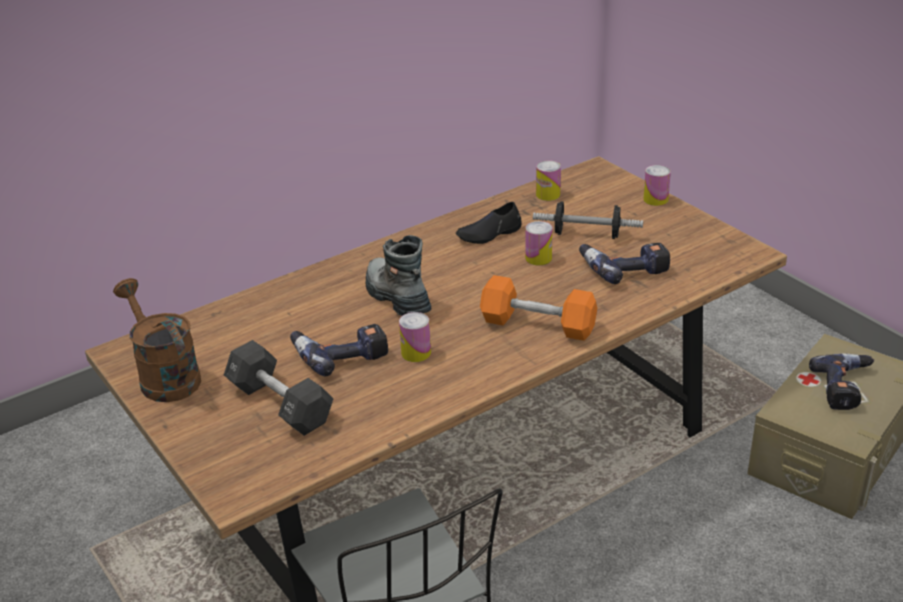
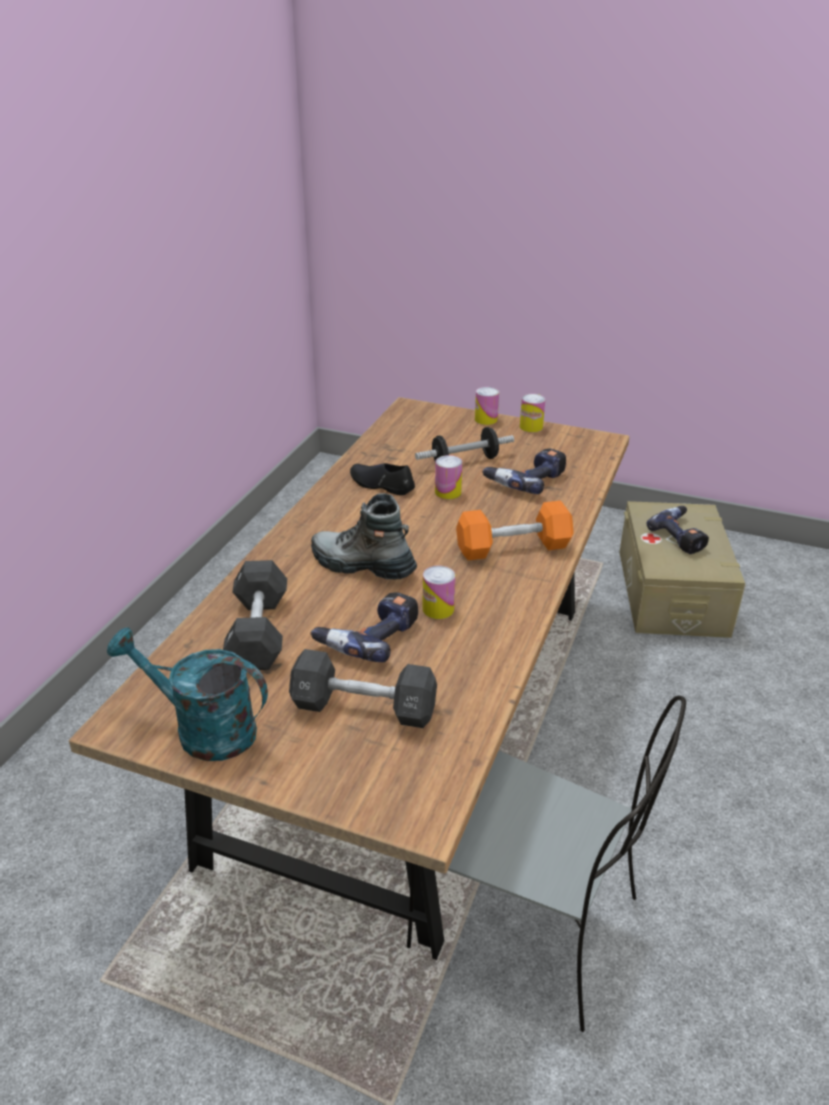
camera: 35 degrees left, 0 degrees up
(164, 376) = (203, 730): brown watering can -> turquoise watering can
(269, 322) = (258, 632): none -> black dumbbell
(489, 234) = (381, 484): black shoe -> black shoe turned 90 degrees clockwise
(548, 194) = (394, 438): can -> can (531, 427)

